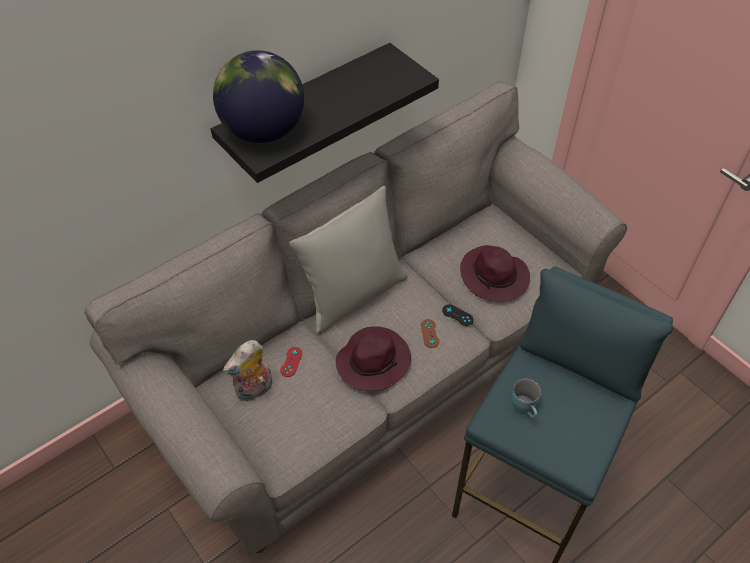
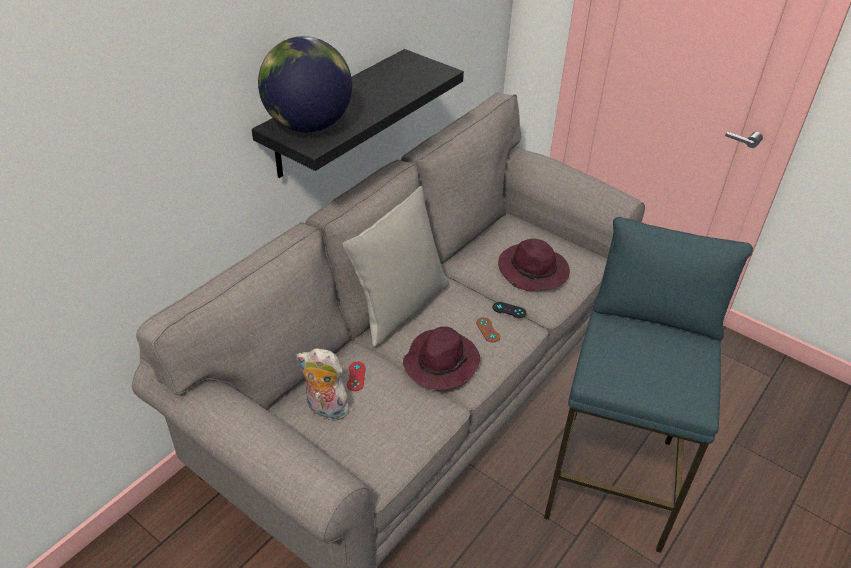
camera: 15 degrees left, 10 degrees down
(254, 390) = (325, 410): plush toy -> plush toy turned 75 degrees clockwise
(525, 410) = (623, 362): blue mug -> none

